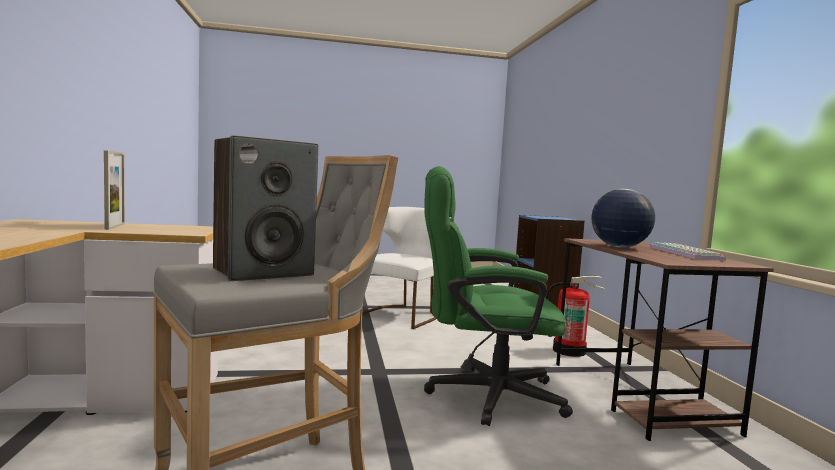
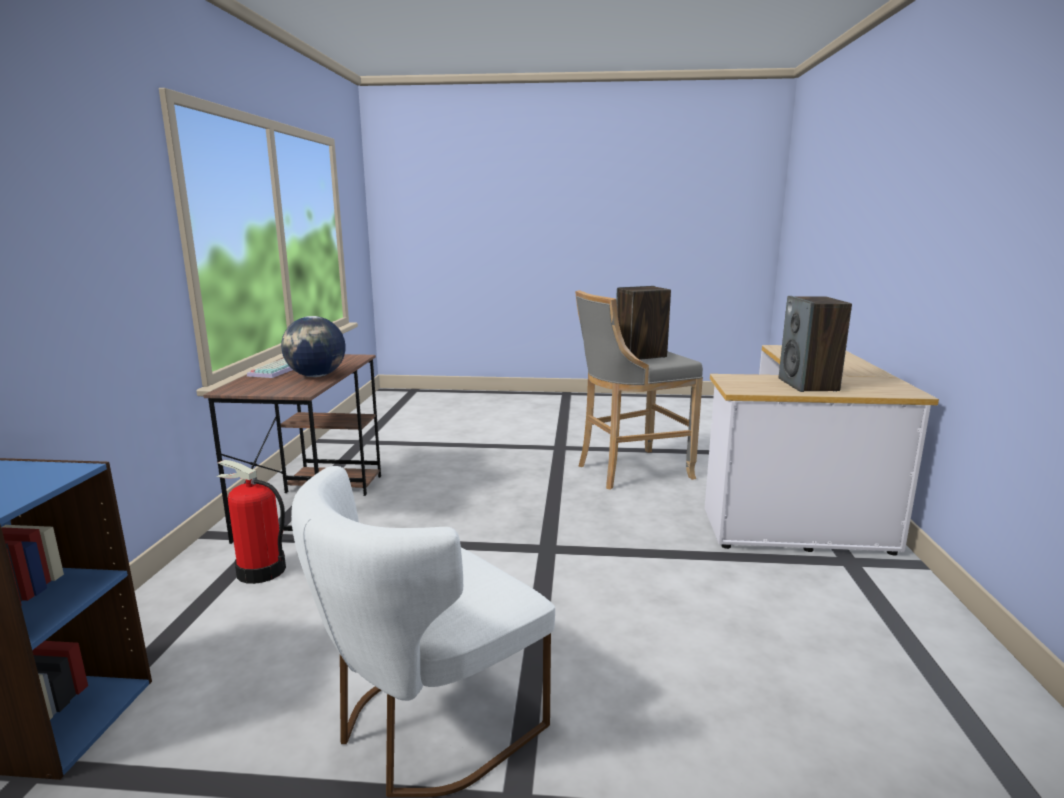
camera: 165 degrees left, 10 degrees up
(115, 226) = (808, 385): picture frame -> speaker
(481, 394) = (460, 515): green office chair -> none

